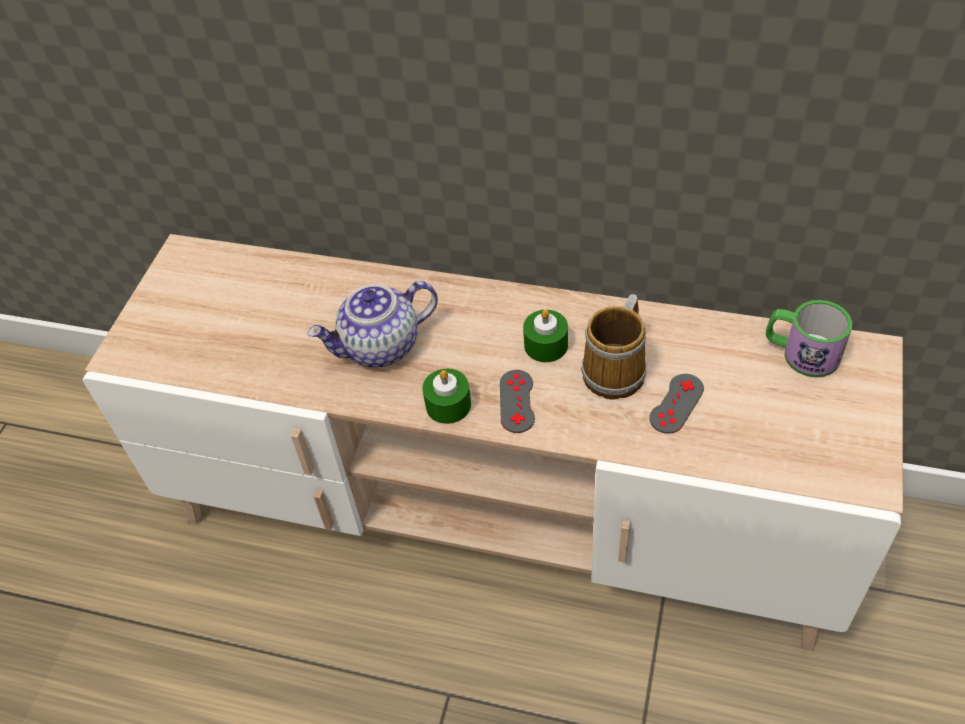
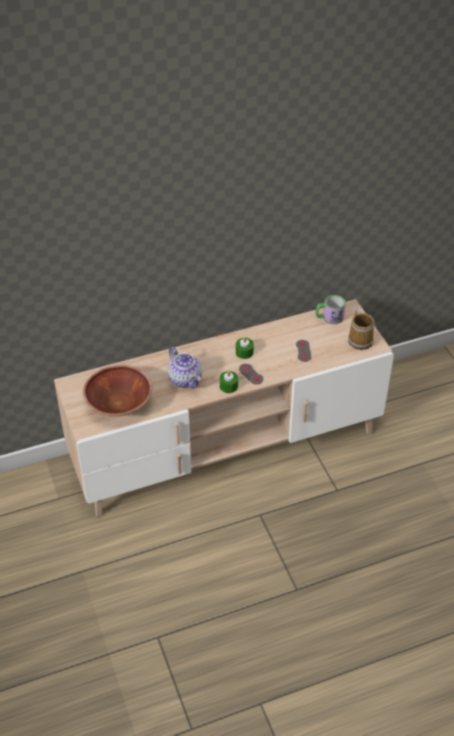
camera: 40 degrees left, 5 degrees down
(221, 335) = (119, 404): none -> brown bowl
(380, 347) = (185, 379): teapot -> teapot turned 60 degrees counterclockwise
(617, 371) = (275, 349): mug -> mug (360, 339)

